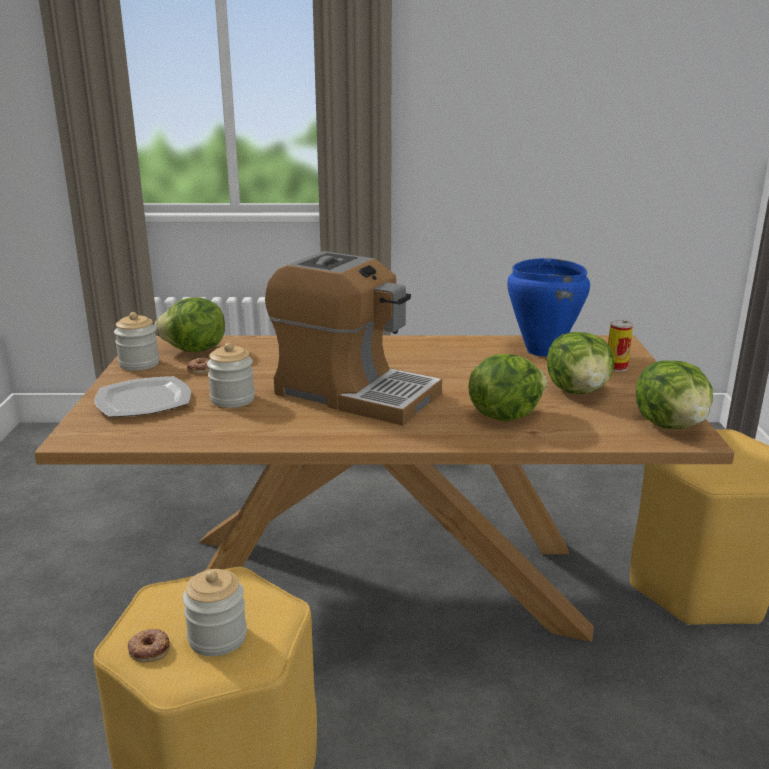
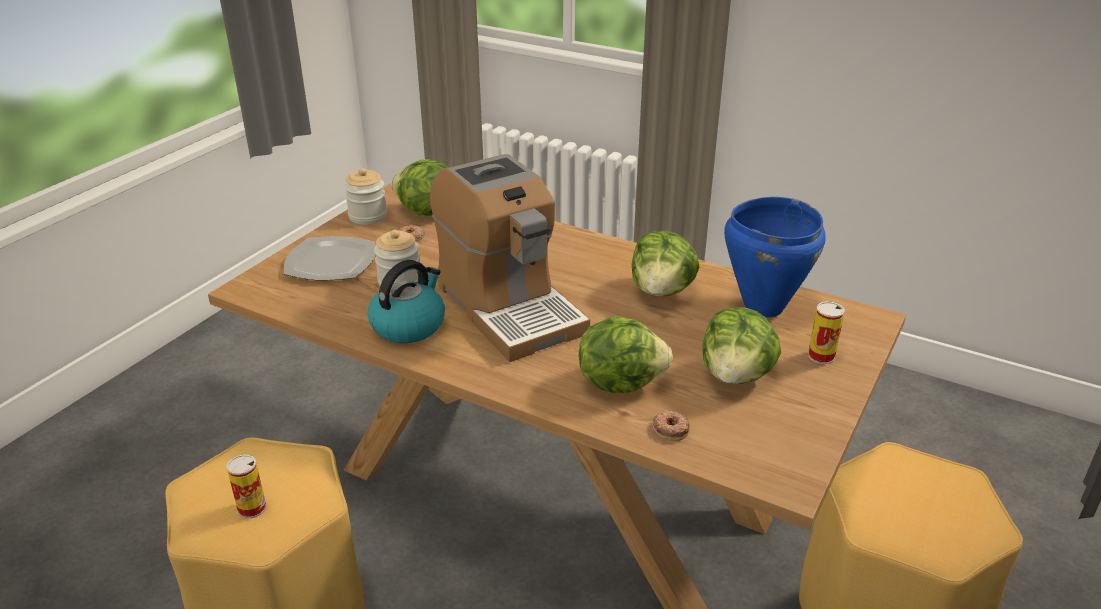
camera: 30 degrees right, 10 degrees up
(149, 649) = (201, 497): donut -> donut (671, 428)
(217, 637) = (252, 508): jar -> can
(281, 424) = (409, 325): none -> kettle
(671, 424) = (784, 456): lettuce -> lettuce (662, 291)

